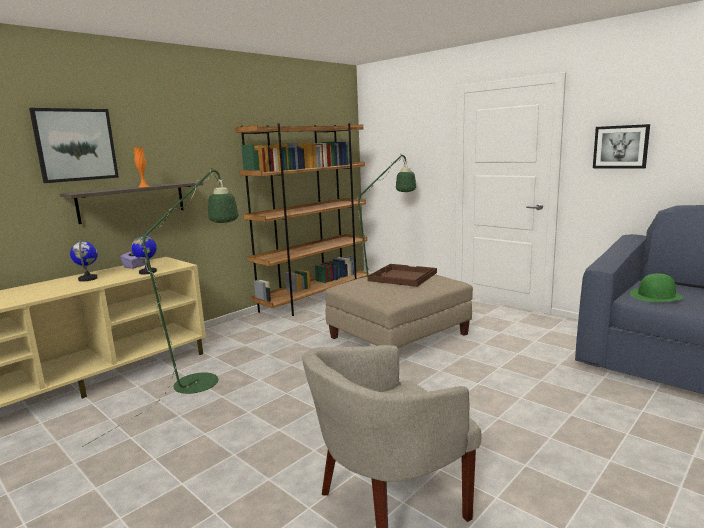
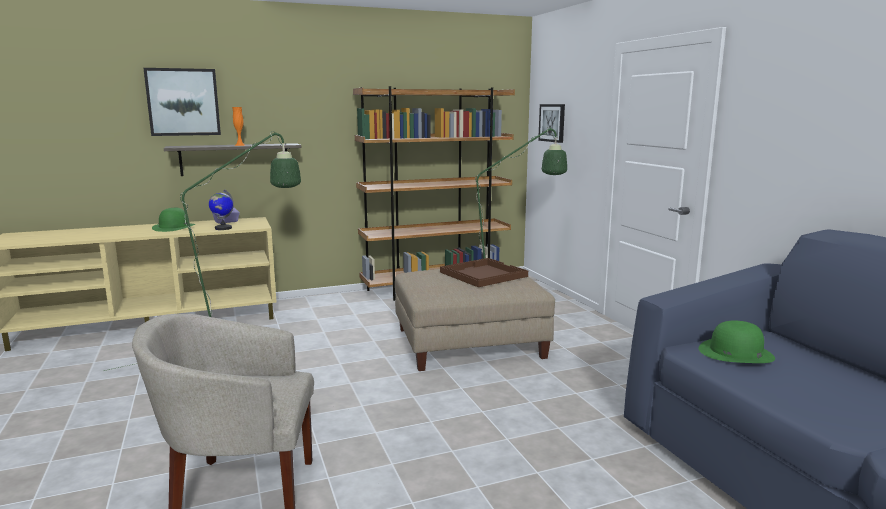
camera: 25 degrees right, 0 degrees up
(88, 279) = (174, 227): globe -> green hat
(620, 147) = (778, 136): picture -> picture (552, 123)

